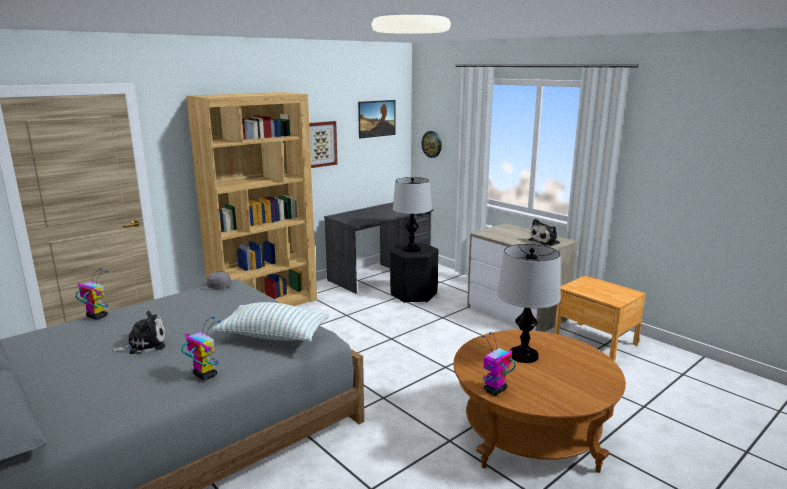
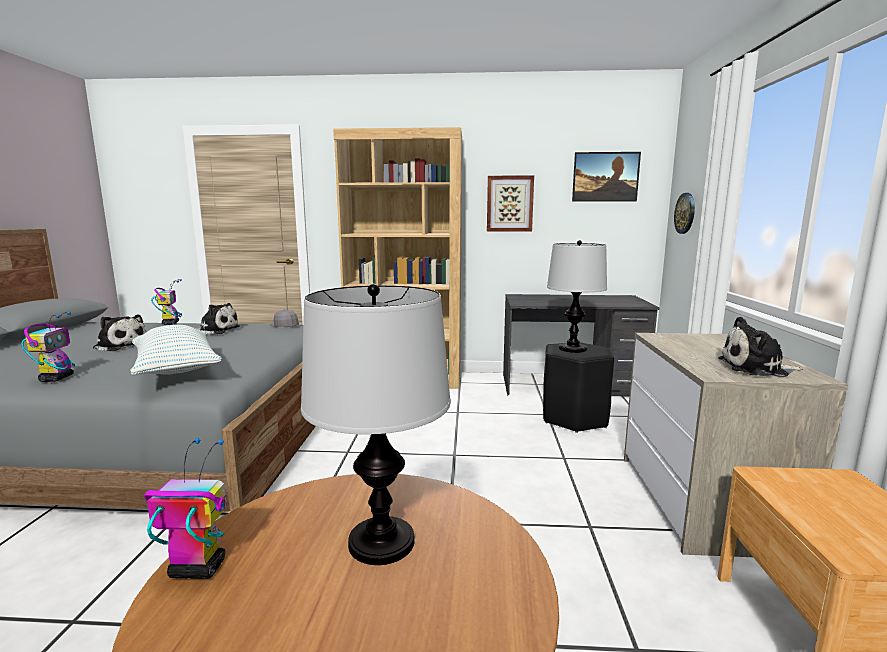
camera: 45 degrees right, 5 degrees down
(173, 307) = (216, 330): none -> plush toy

